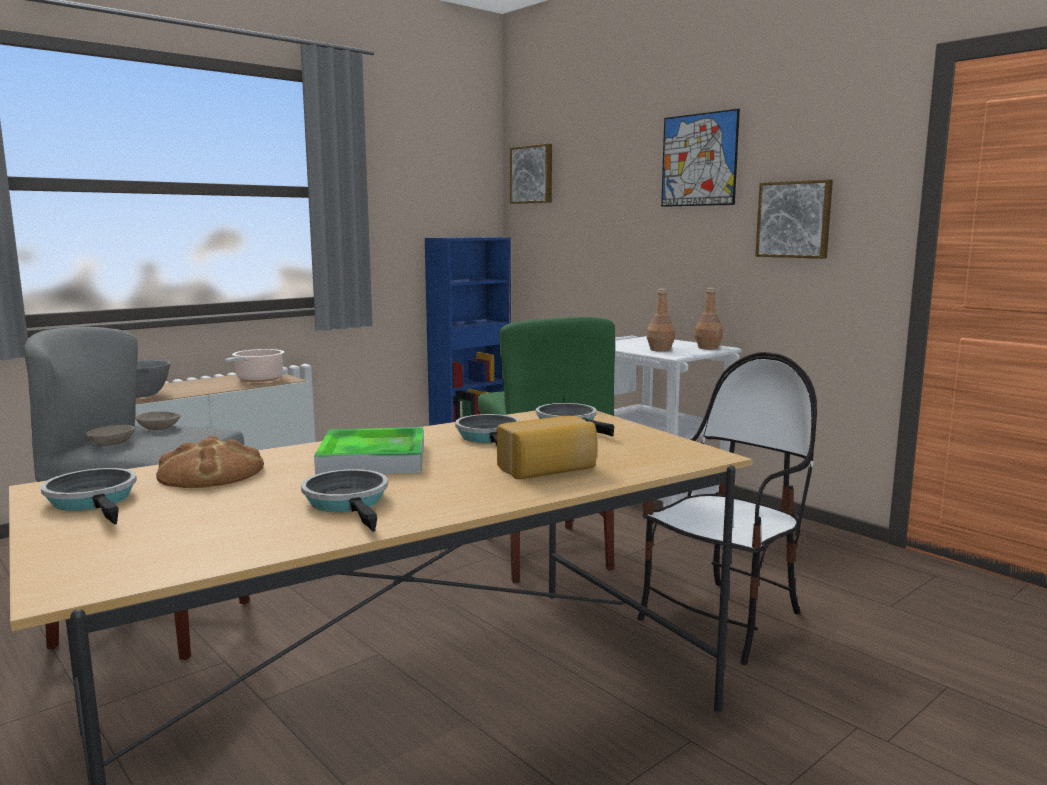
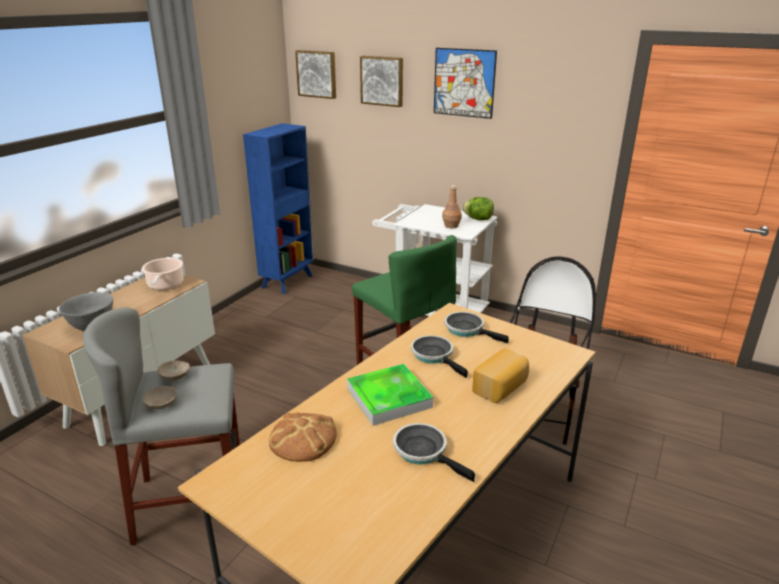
camera: 20 degrees left, 15 degrees up
(94, 501) = (262, 490): frying pan -> none
(708, 348) = (478, 219): brown bottle -> lettuce
(794, 219) = (536, 133): picture -> picture (382, 81)

